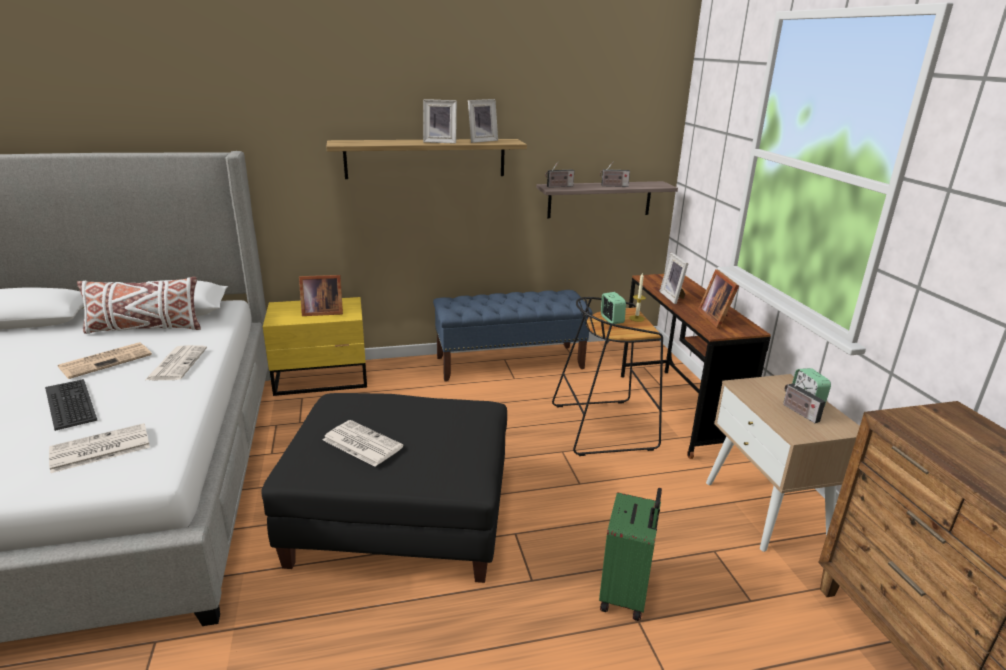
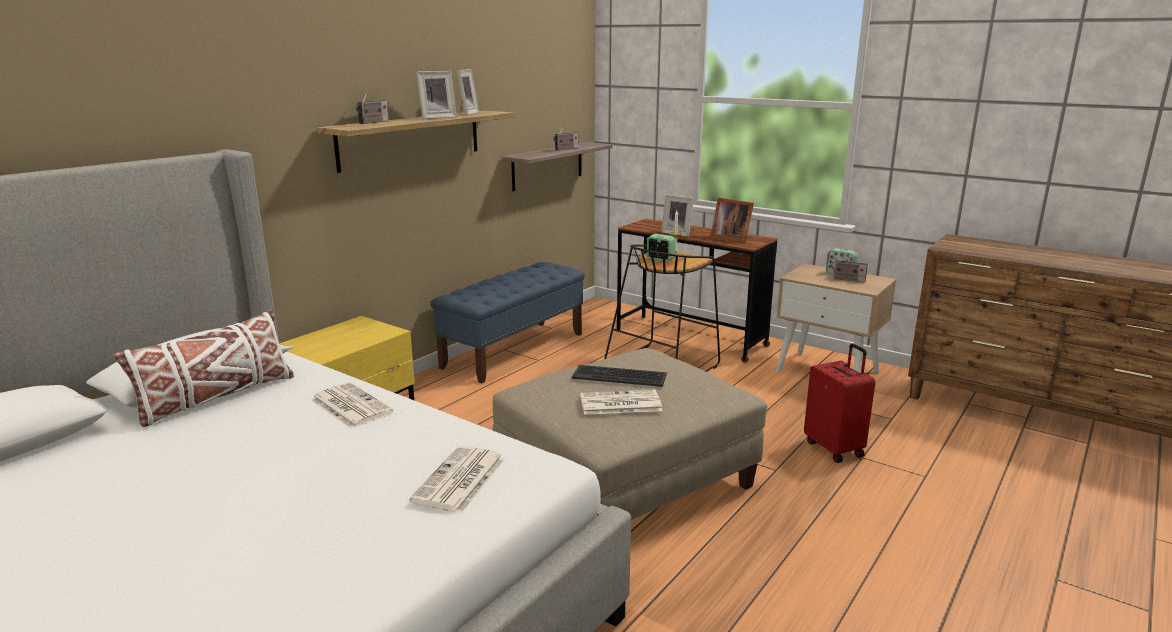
camera: 40 degrees left, 5 degrees down
(71, 404) = (323, 472): keyboard -> keyboard (619, 376)
(106, 360) = (253, 433): newspaper -> none
(321, 312) = (351, 338): picture frame -> none
(401, 516) = (625, 482): black ottoman -> beige ottoman
(558, 186) = (527, 155): radio -> radio (373, 122)
(626, 595) = (835, 448): green suitcase -> red suitcase

